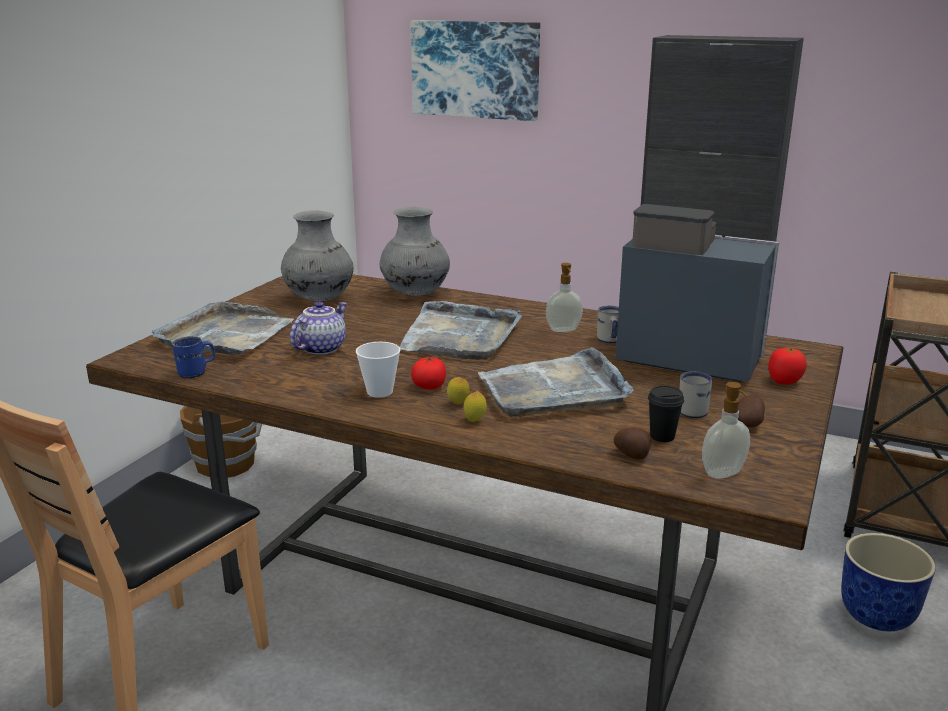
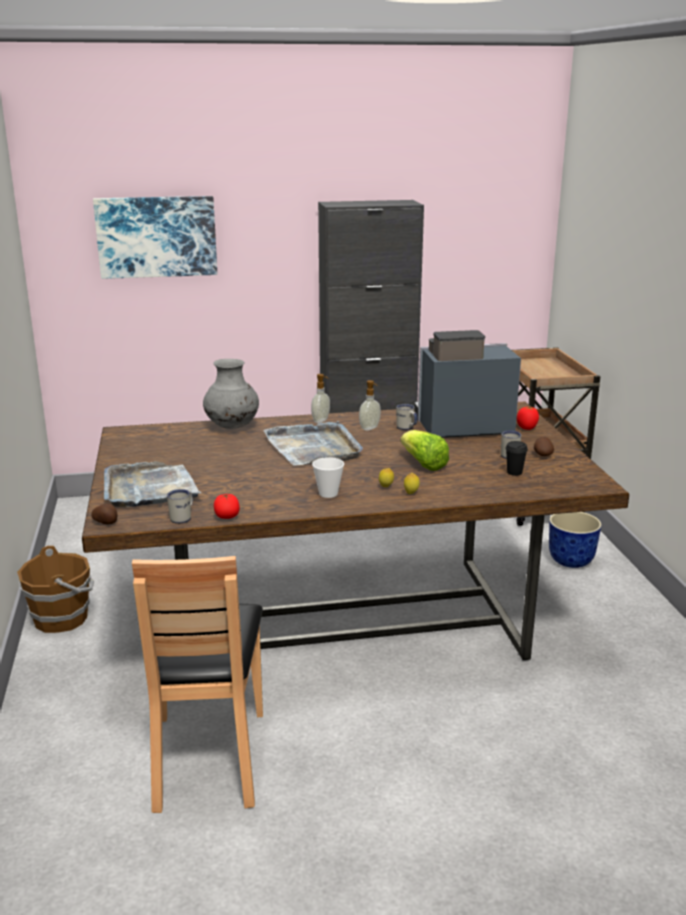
camera: 35 degrees left, 0 degrees up
(197, 372) = (183, 517): blue mug -> white mug
(319, 299) = (169, 447): grey vase -> none
(320, 348) = (238, 479): teapot -> none
(429, 387) = (352, 482): tomato -> tomato (227, 516)
(554, 389) = (423, 464): grey tray -> lettuce
(632, 455) = (515, 486): potato -> potato (106, 522)
(724, 474) = (567, 481): soap dispenser -> soap dispenser (321, 421)

